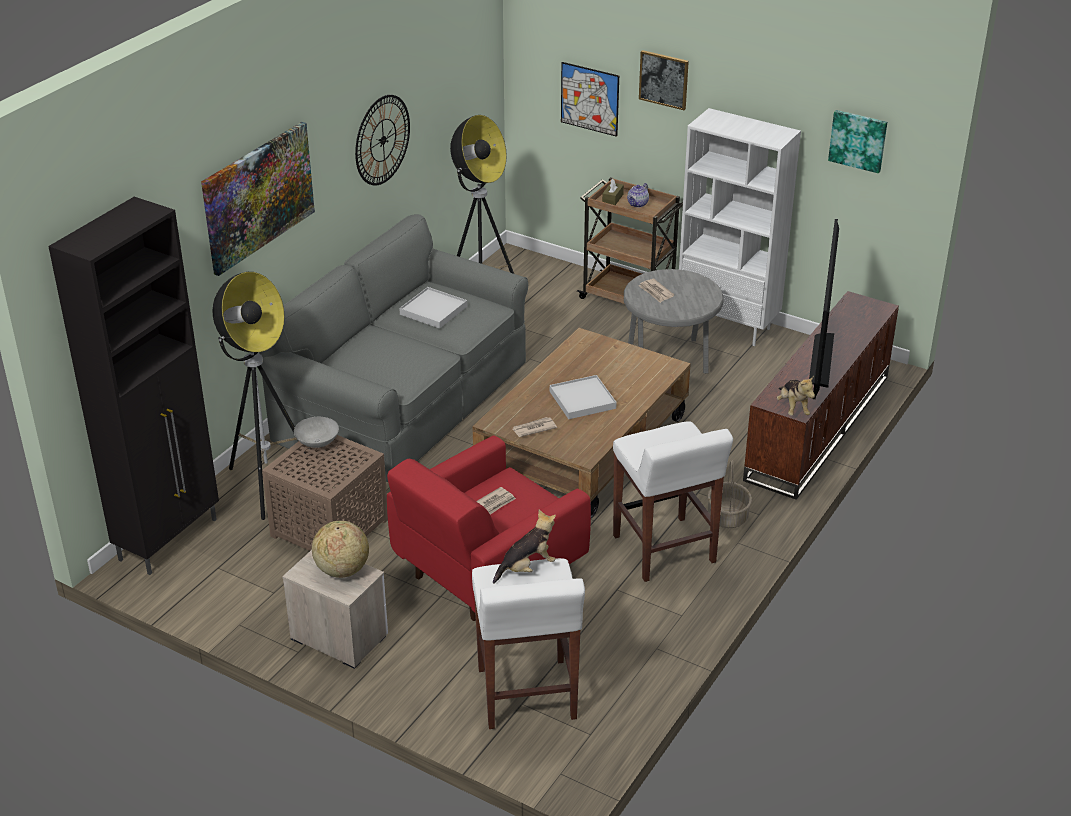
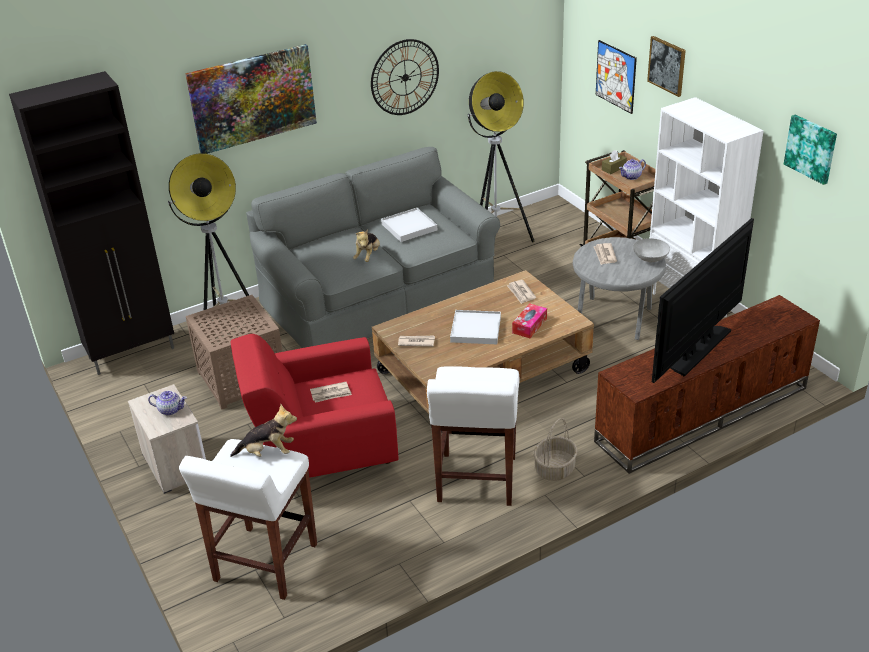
camera: 30 degrees right, 0 degrees up
(317, 442) = (241, 306): grey bowl -> grey bowl (650, 259)
(342, 570) = (170, 410): globe -> teapot
(595, 352) = (521, 293): none -> newspaper
(632, 382) = (529, 325): none -> tissue box
(793, 408) = (634, 386): plush toy -> plush toy (368, 256)

